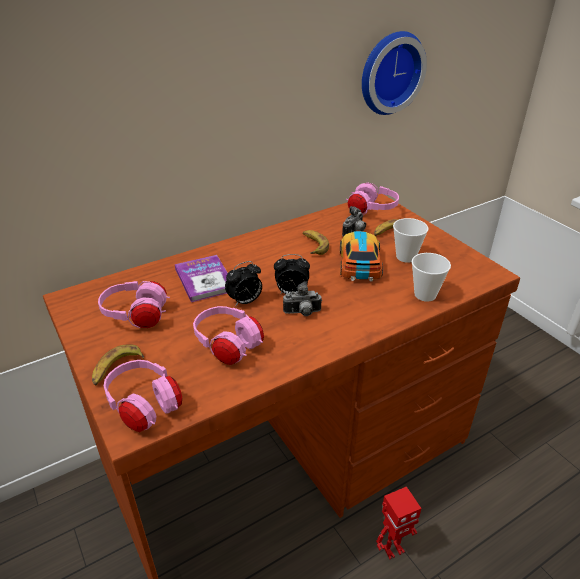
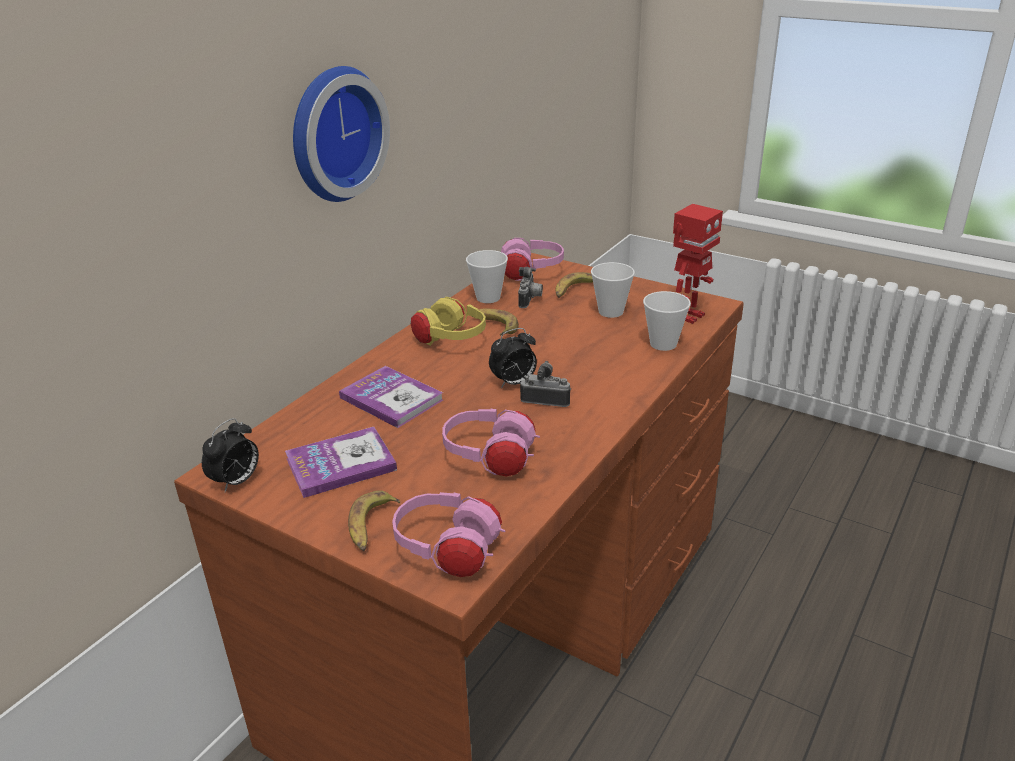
camera: 25 degrees left, 5 degrees down
(137, 317) = (341, 464): pink headphones -> book
(245, 301) = (466, 408): alarm clock -> alarm clock (236, 482)
(276, 248) = (450, 341): none -> yellow headphones
(302, 313) = (546, 400): camera -> camera turned 135 degrees counterclockwise
(327, 222) = (488, 298): none -> cup
(359, 262) = (564, 331): toy car -> none
(389, 72) = (510, 95): wall clock -> wall clock (332, 133)
(392, 549) = (696, 684): toy robot -> toy robot (689, 316)

